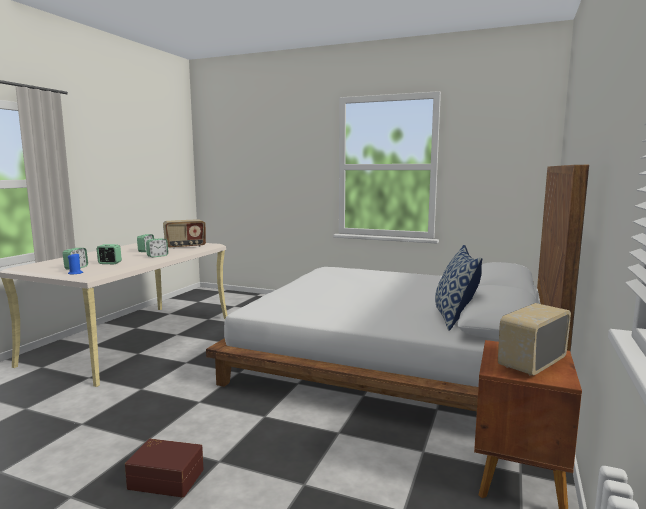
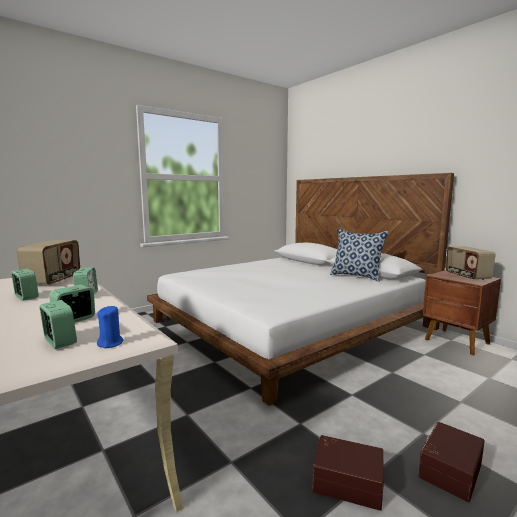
camera: 60 degrees left, 0 degrees up
(135, 432) = (347, 481): none -> brown storage box

